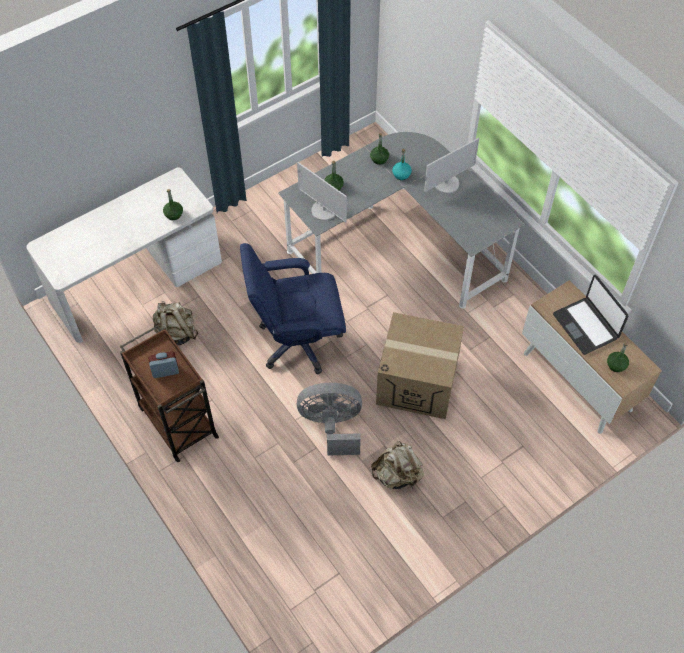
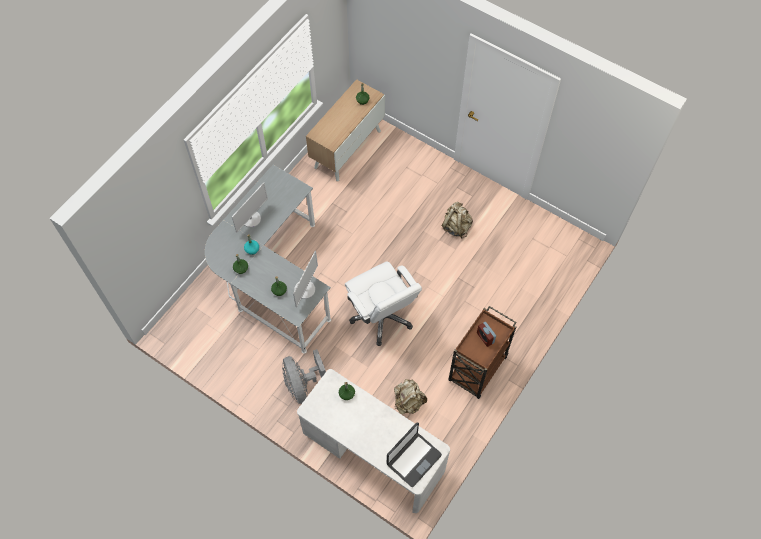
camera: 110 degrees left, 5 degrees up
(298, 341) = (382, 316): blue office chair -> white office chair
(332, 426) = (438, 273): grey fan -> grey fan (302, 384)
(417, 381) = (384, 234): cardboard box -> none
(446, 183) = (251, 218): monitor -> monitor turned 90 degrees clockwise
(586, 326) = (339, 120): laptop -> laptop (413, 459)

